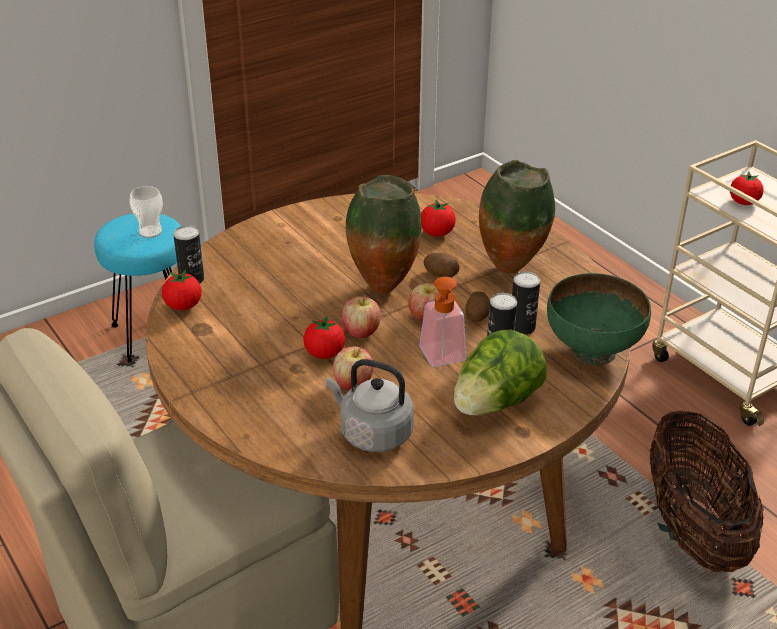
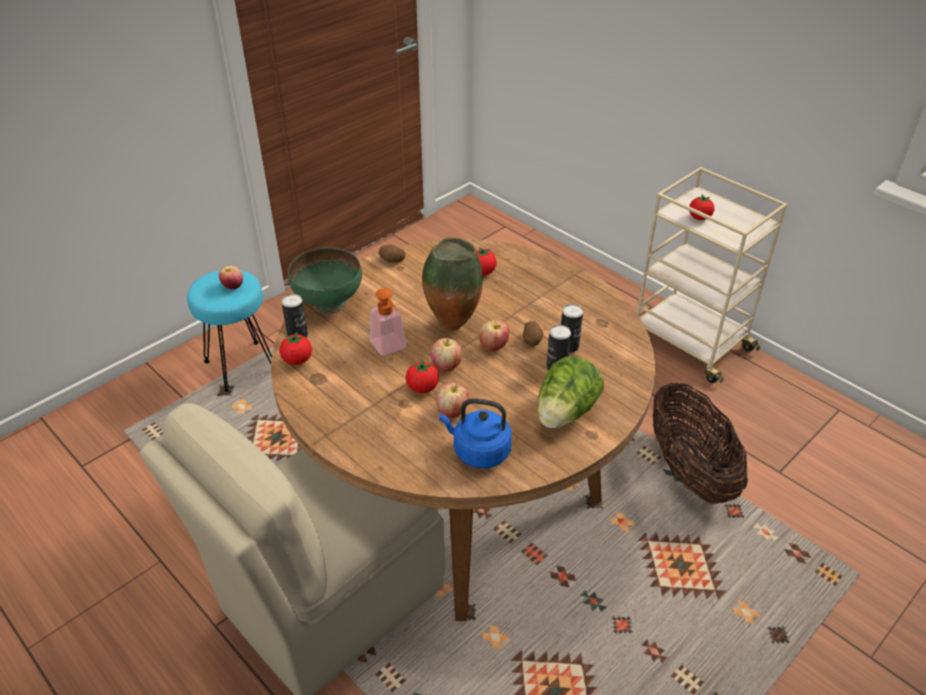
camera: 10 degrees left, 5 degrees up
(150, 232) = (233, 286): cup -> apple
(372, 433) = (478, 451): grey kettle -> blue kettle
(440, 274) = (494, 308): potato -> potato (392, 260)
(445, 359) = (517, 380): soap dispenser -> soap dispenser (391, 348)
(511, 268) = (547, 296): vase -> none
(592, 351) = (626, 359): green bowl -> green bowl (328, 303)

